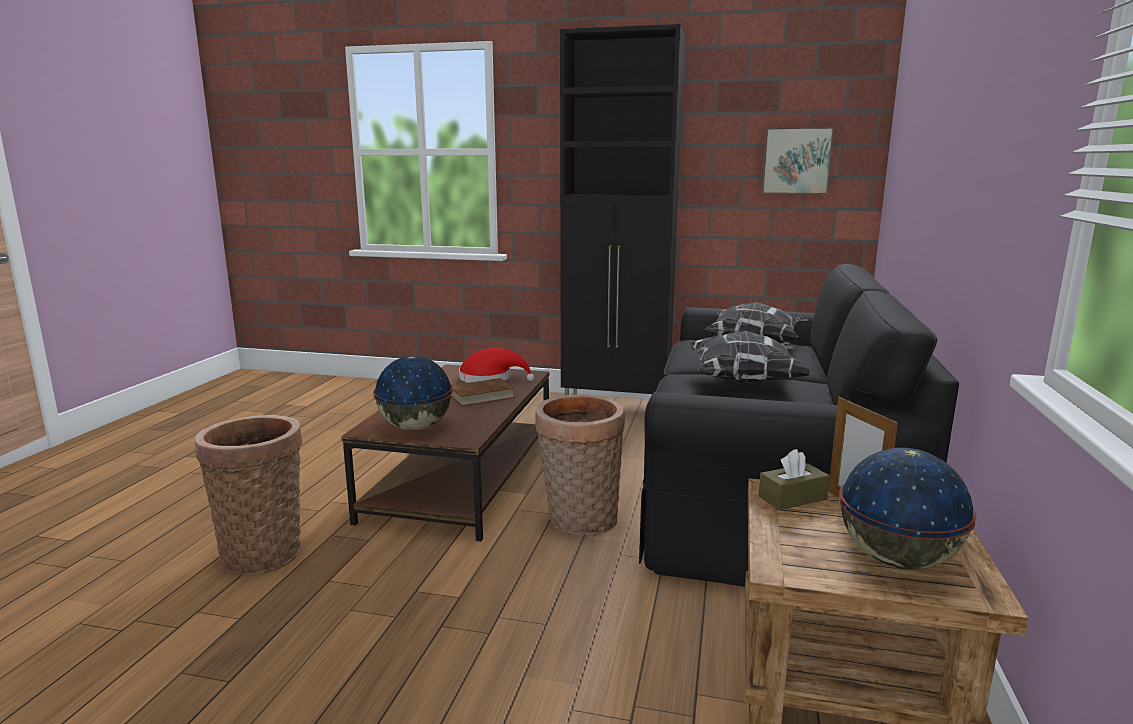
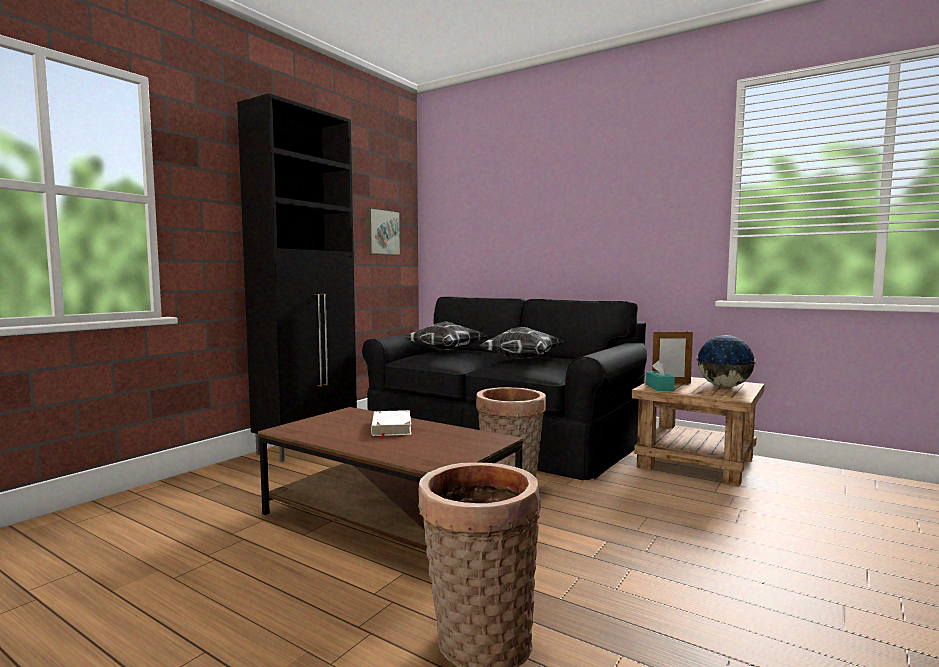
camera: 70 degrees left, 10 degrees down
(415, 427) = (453, 451): globe -> none
(481, 396) = (391, 427): brown book -> white book
(490, 378) = (341, 421): red hat -> none
(792, 498) = (659, 387): brown tissue box -> turquoise tissue box

